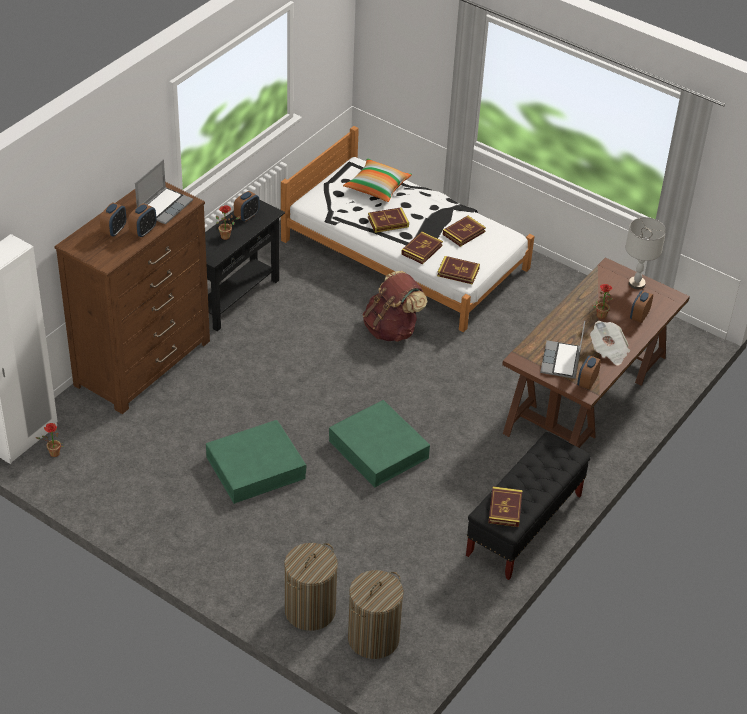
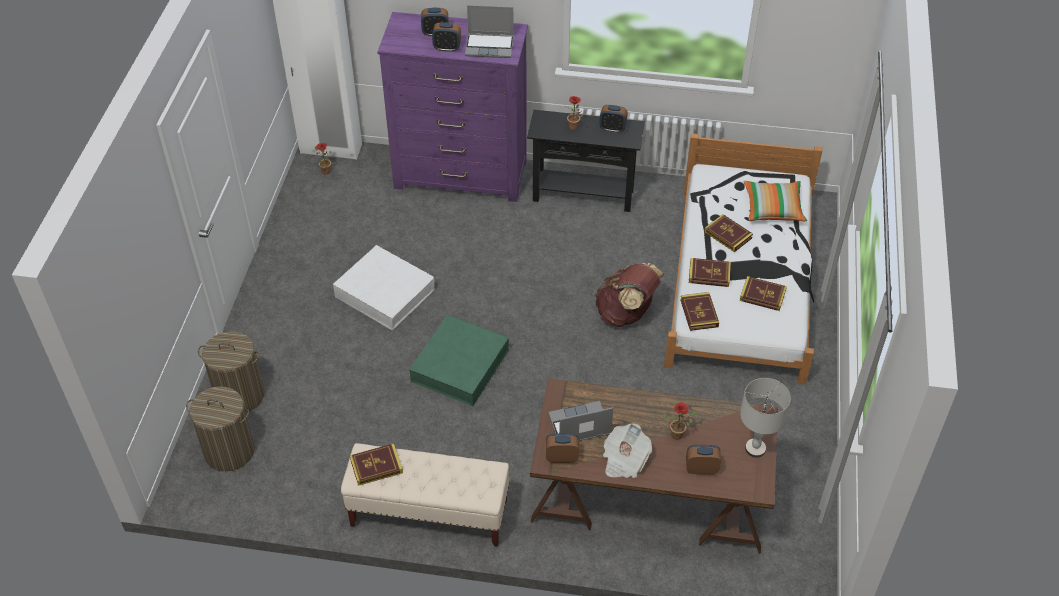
camera: 65 degrees right, 5 degrees up
(143, 363) = (461, 175): brown dresser -> purple dresser
(255, 467) = (385, 293): green storage box -> white storage box
(524, 526) = (428, 513): black bench -> beige bench

